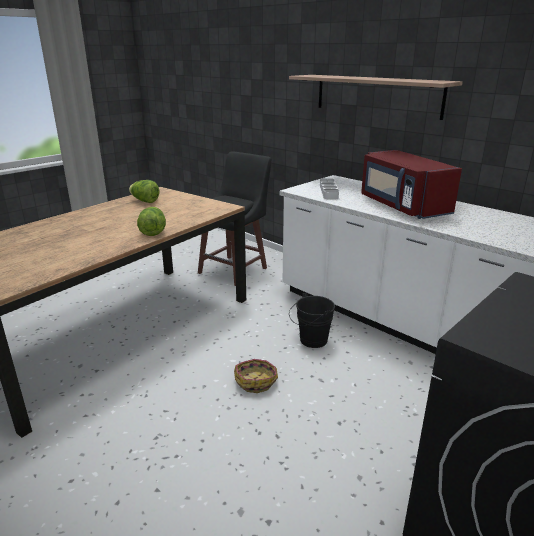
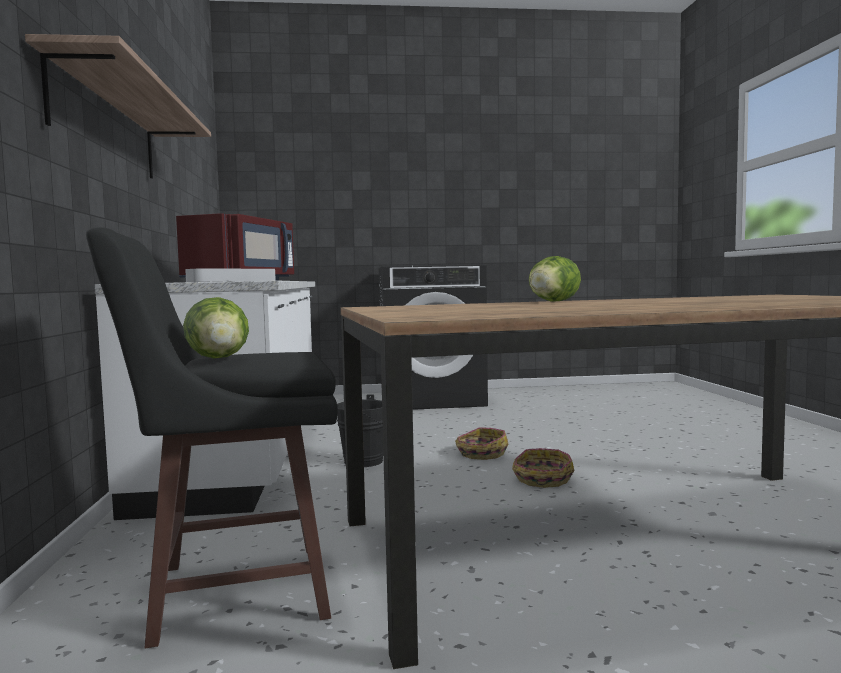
camera: 140 degrees left, 20 degrees down
(145, 201) = (503, 311): lettuce -> lettuce (220, 359)
(187, 363) = (542, 480): none -> basket

